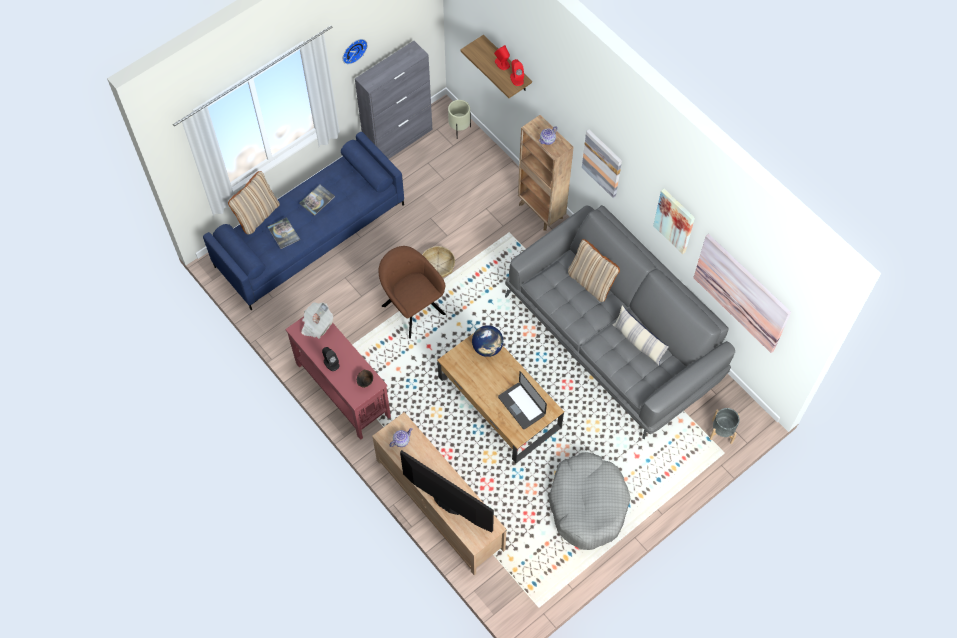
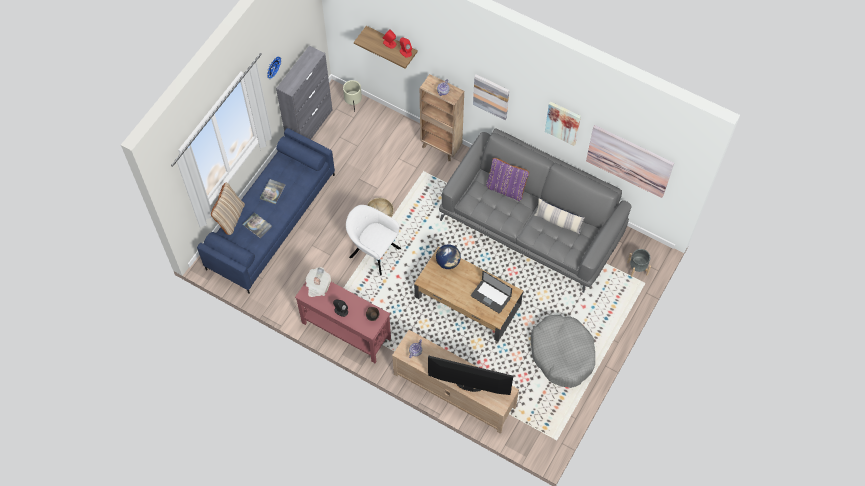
camera: 20 degrees left, 0 degrees up
(412, 308) = (373, 251): brown armchair -> white armchair
(591, 282) = (506, 188): beige pillow -> purple pillow

